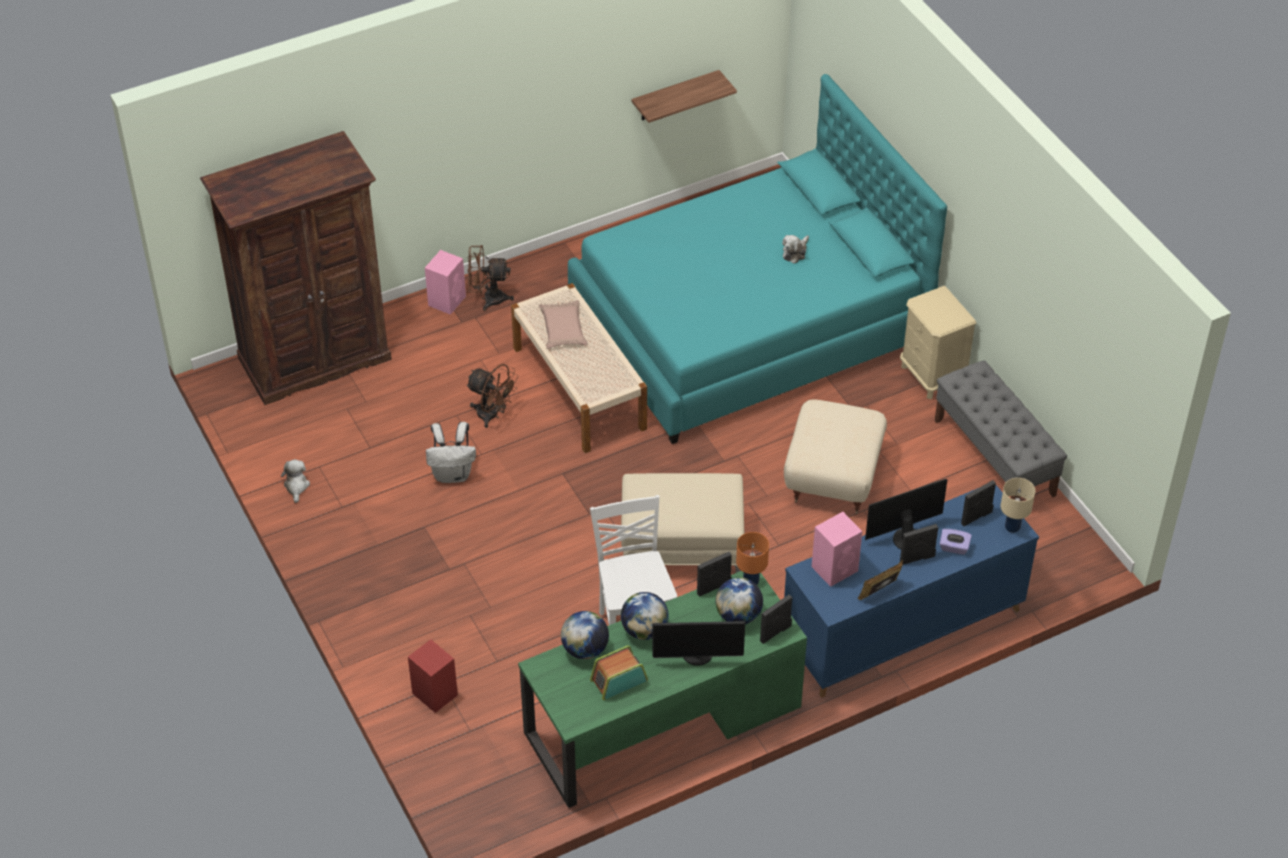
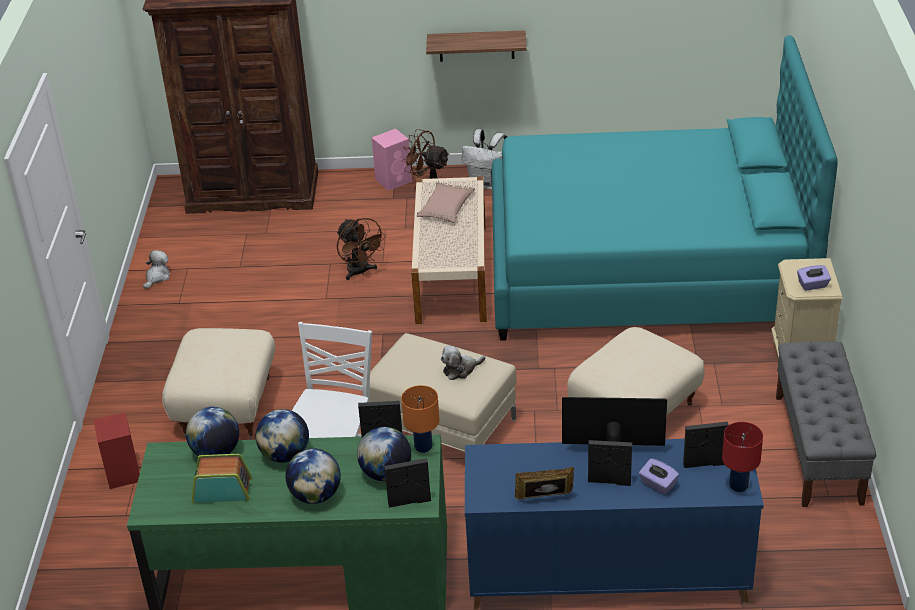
camera: 30 degrees right, 10 degrees down
(453, 474) = (289, 306): white backpack -> white backpack (487, 183)
(475, 597) = (225, 407): none -> beige ottoman
(675, 96) = (653, 40): shelf -> shelf (476, 46)
(697, 656) = (315, 495): monitor -> globe
(795, 252) = (693, 193): plush toy -> plush toy (461, 369)
(835, 568) = (515, 462): pink speaker -> none
(947, 318) = (813, 285): none -> purple tissue box
(1011, 527) = (737, 486): beige table lamp -> red table lamp

